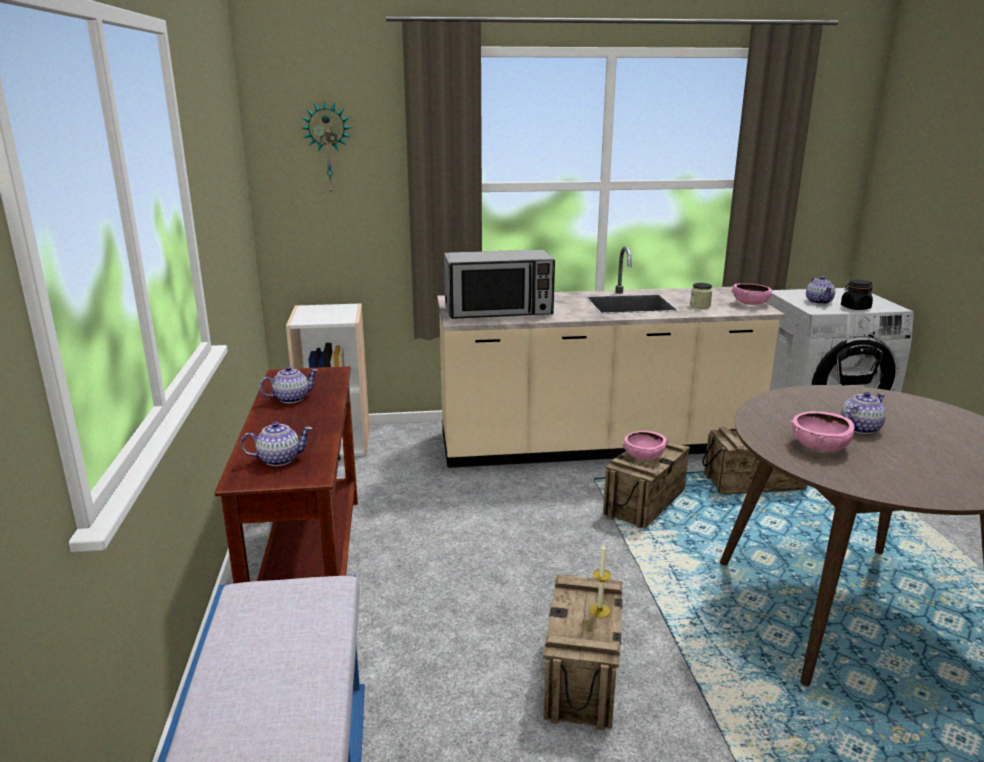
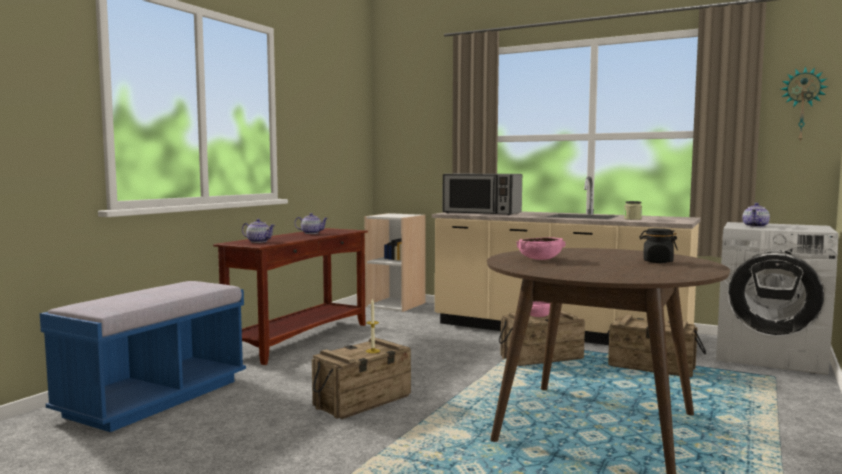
camera: 35 degrees right, 15 degrees down
(328, 148) = (414, 115): wall clock -> wall clock (802, 105)
(750, 303) = (678, 220): pink bowl -> none
(855, 308) = (779, 228): black jar -> black jar (657, 261)
(859, 428) = (596, 259): teapot -> none

